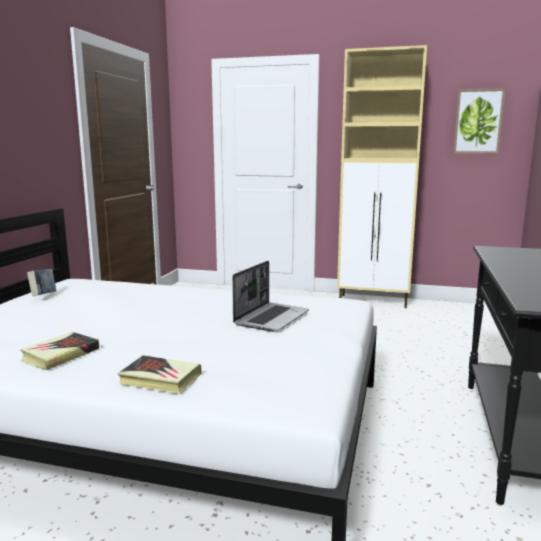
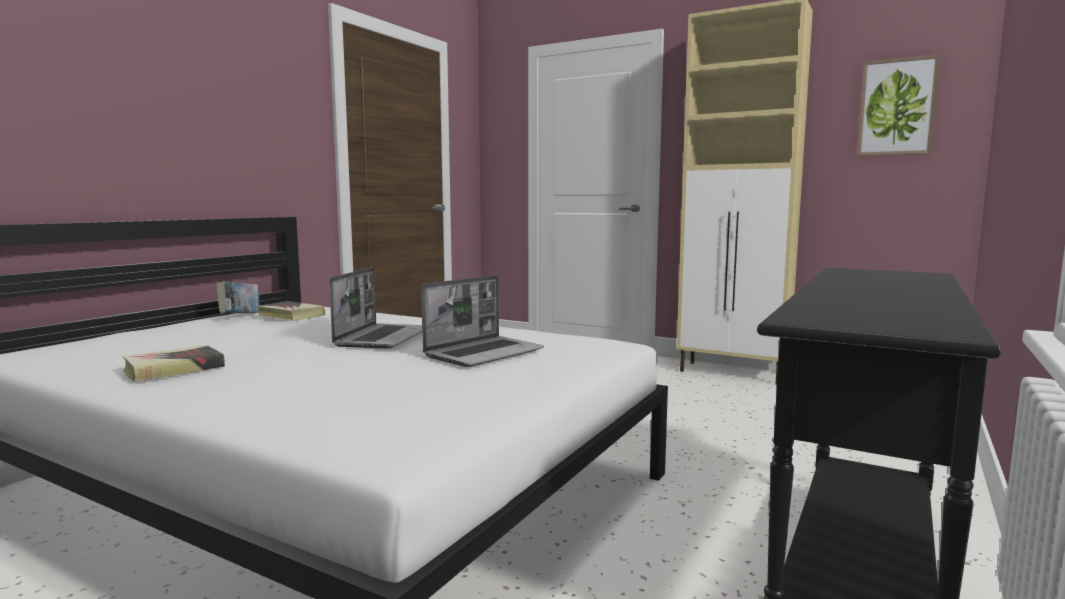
camera: 15 degrees right, 5 degrees down
(160, 379) = (249, 403): book -> book (291, 315)
(185, 310) = (383, 338): none -> laptop

